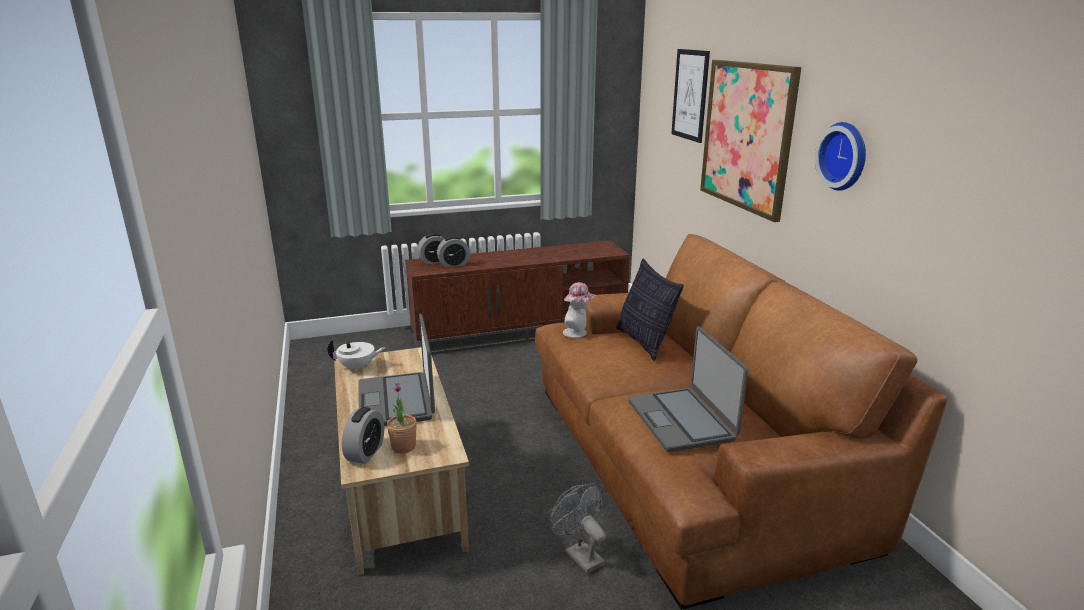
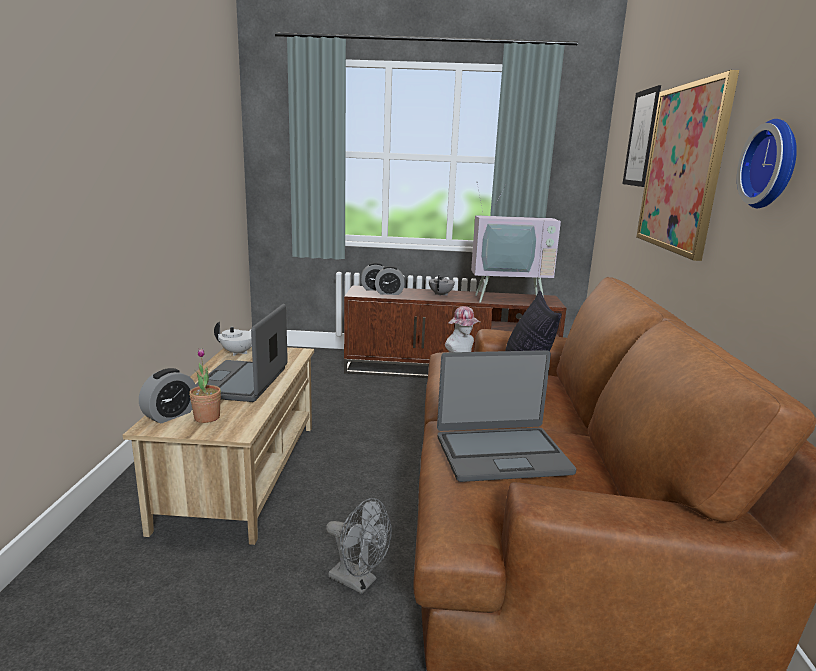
camera: 20 degrees right, 5 degrees down
(505, 257) = (441, 294): none -> grey teapot
(570, 251) = (508, 298): none -> television
(579, 554) = (359, 581): grey fan -> grey fan turned 135 degrees clockwise
(682, 420) = (501, 454): laptop -> laptop turned 105 degrees counterclockwise

